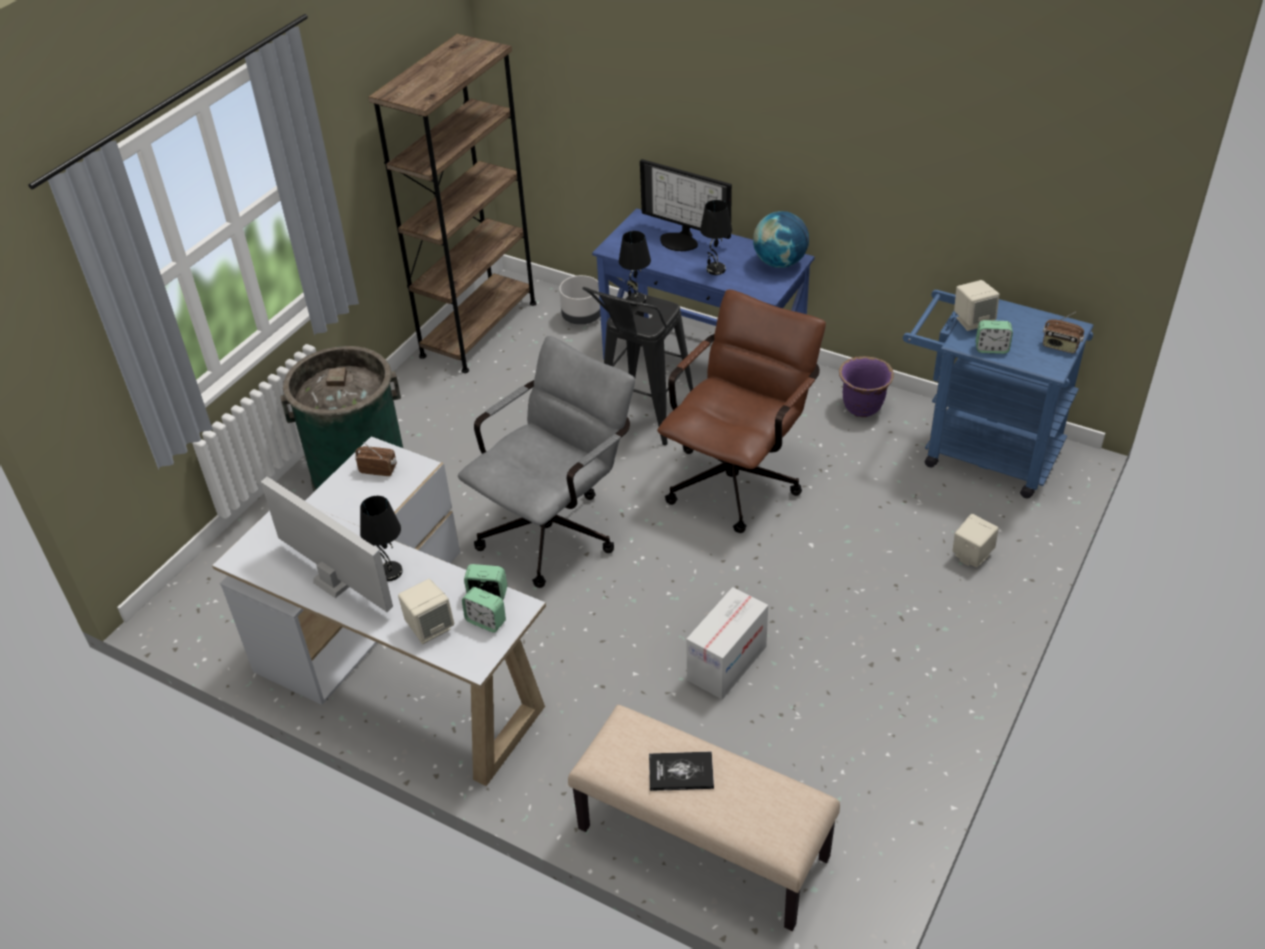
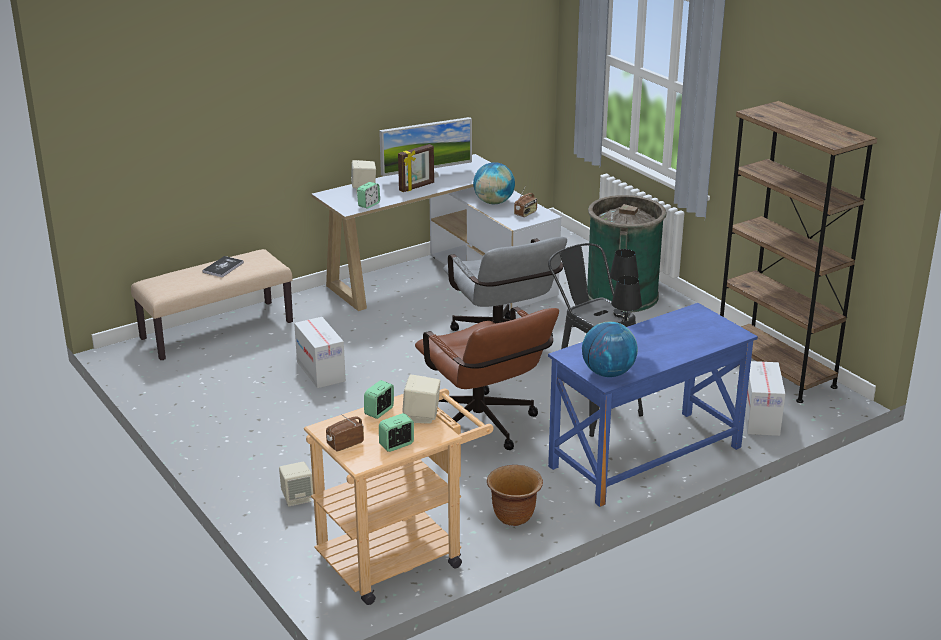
camera: 115 degrees right, 15 degrees down
(353, 513) = (493, 202): none -> globe
(389, 572) = (417, 187): black table lamp -> picture frame
(486, 621) = (350, 201): alarm clock -> alarm clock (397, 445)
(582, 317) = (760, 418): grey planter -> cardboard box
(681, 240) = (684, 341): monitor -> none
(862, 407) = (514, 517): purple planter -> brown planter
(979, 450) = (400, 555): blue cart -> beige cart

